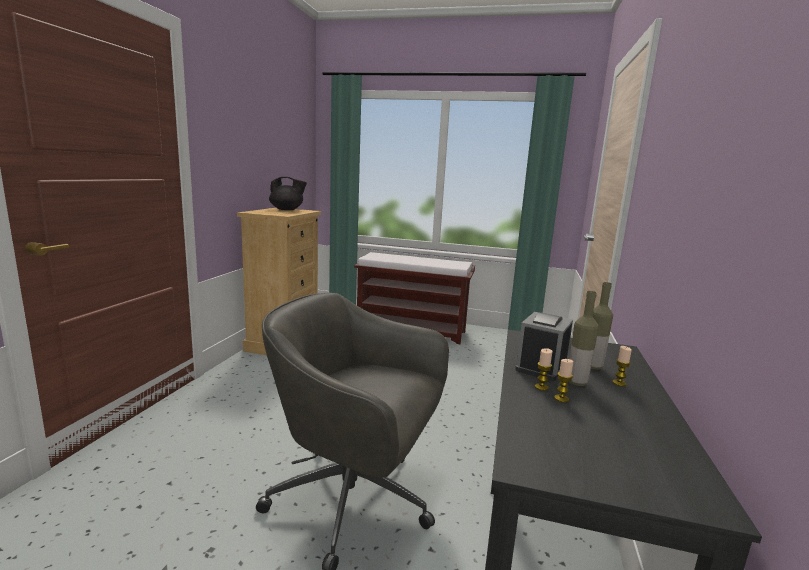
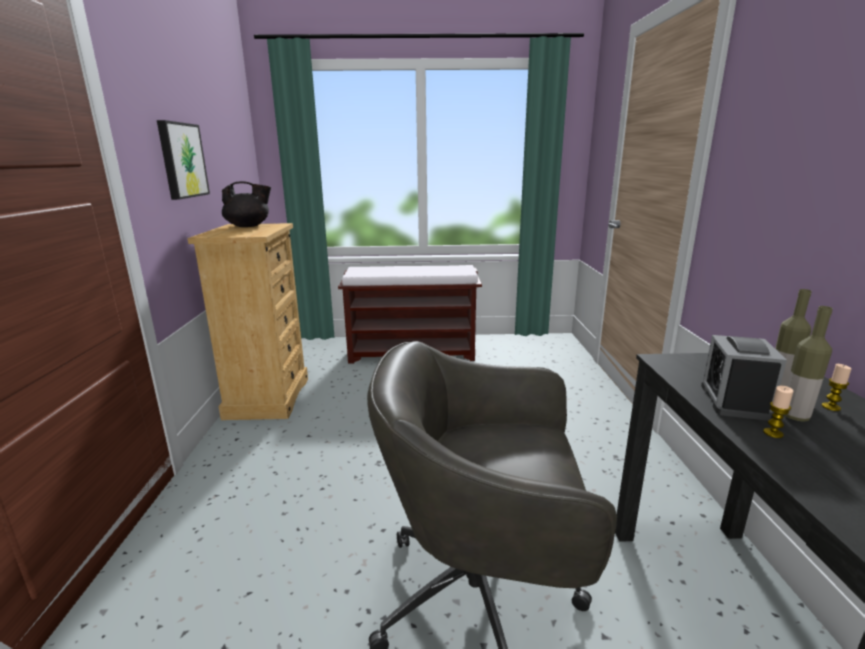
camera: 15 degrees left, 5 degrees up
(243, 158) = (181, 160): none -> picture
(561, 398) = (812, 445): candle -> none

